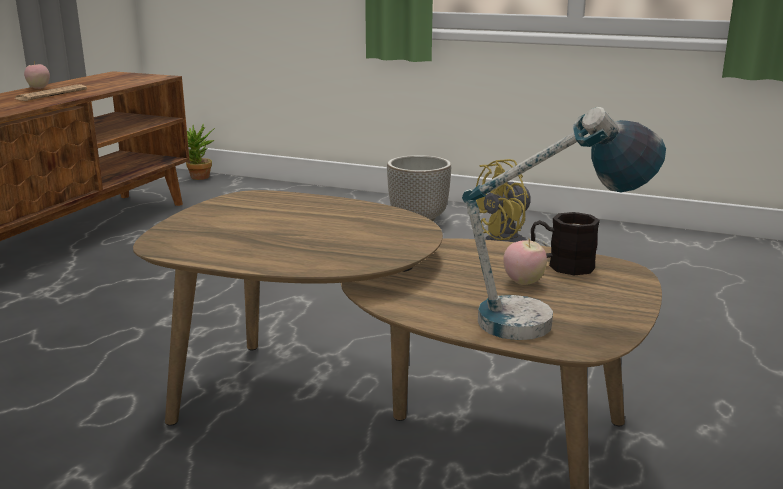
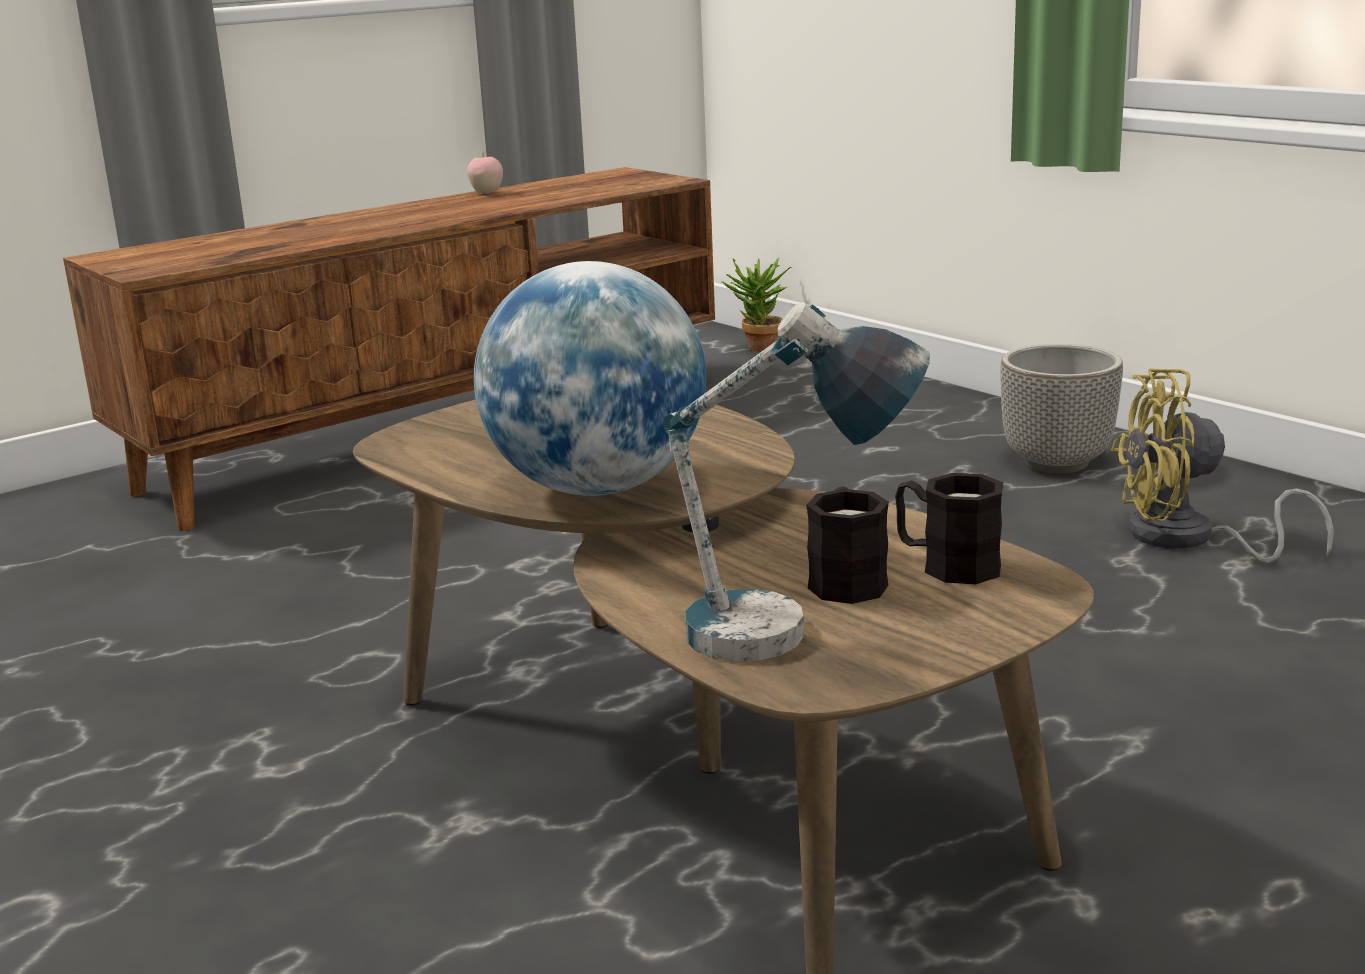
camera: 30 degrees right, 0 degrees up
(51, 94) = (488, 204): newspaper -> none
(344, 252) = (597, 488): none -> globe
(523, 282) = (846, 579): apple -> black mug

